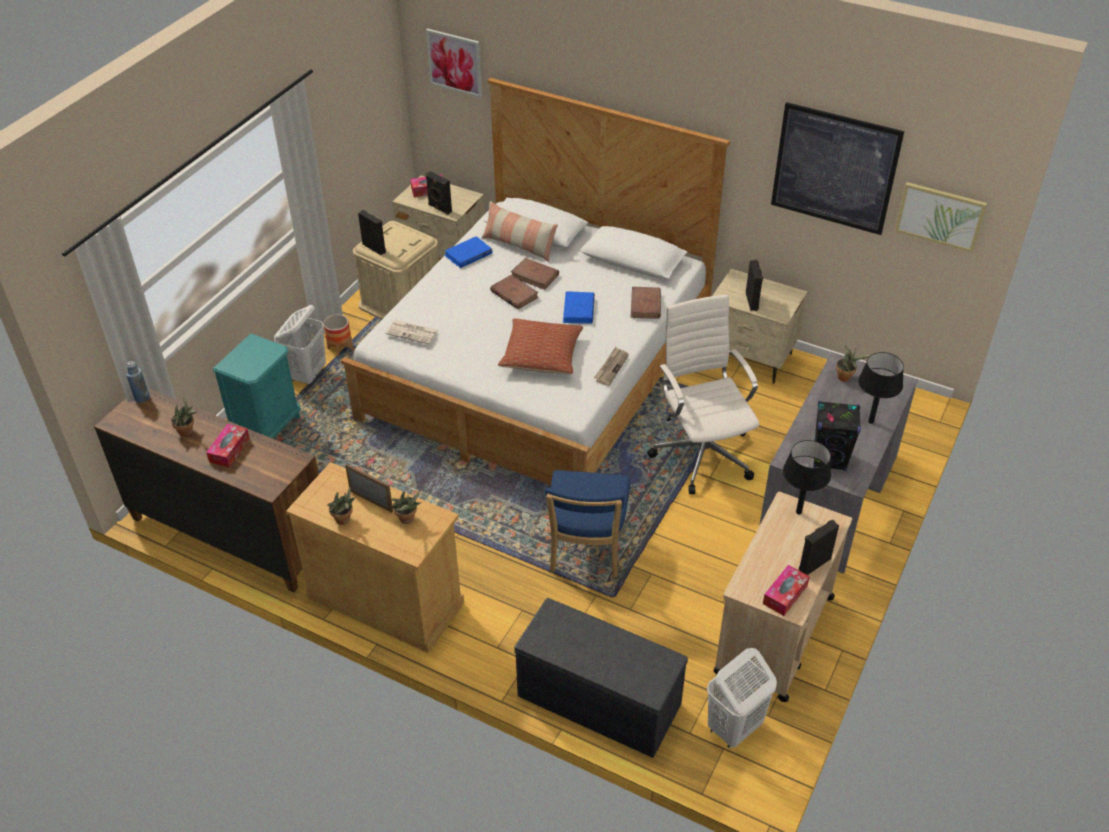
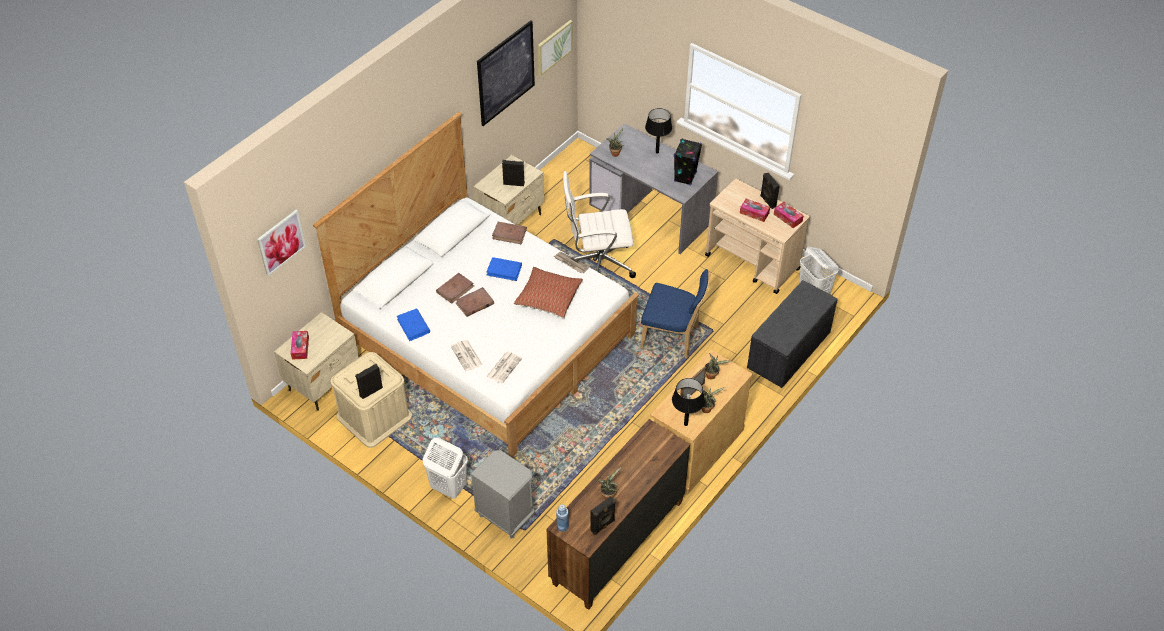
camera: 80 degrees left, 5 degrees up
(229, 450) = (633, 468): tissue box -> tissue box (754, 213)
(268, 427) = (505, 516): turquoise nightstand -> grey nightstand
(340, 348) = (422, 463): planter -> none
(428, 301) = (467, 356): none -> newspaper
(439, 209) = (332, 343): black speaker -> black speaker (603, 526)
(519, 245) = (412, 294): pillow -> none
(799, 512) = (727, 198): black table lamp -> black table lamp (685, 424)

